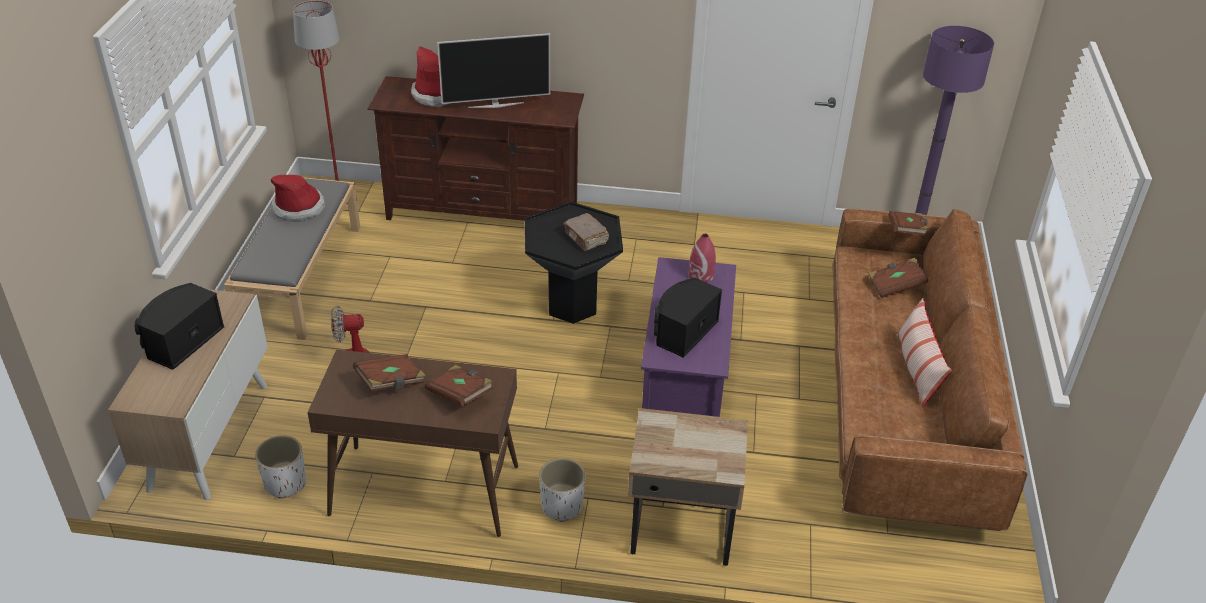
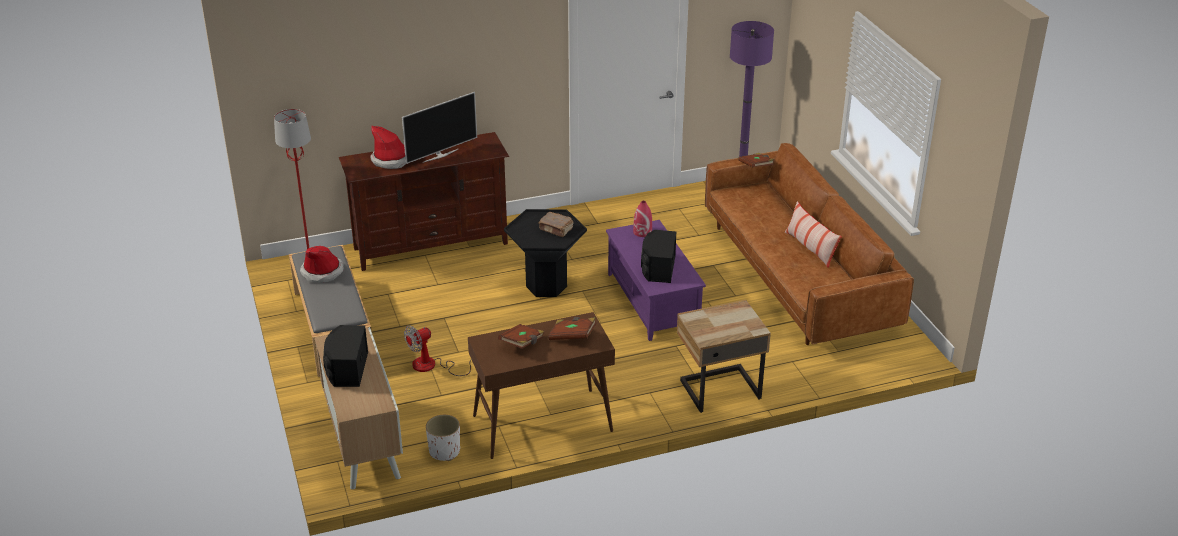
camera: 25 degrees left, 5 degrees down
(562, 506) = (637, 402): white planter -> none
(895, 286) = (764, 204): brown book -> none

